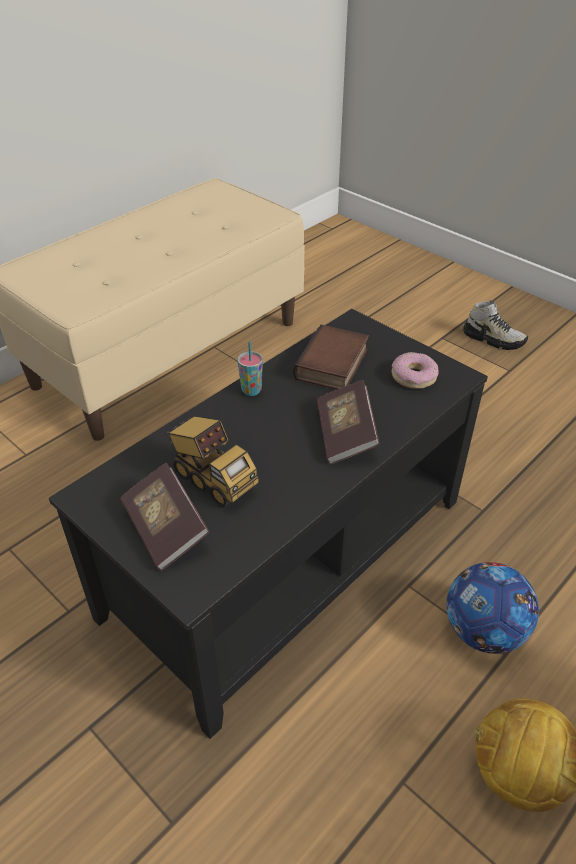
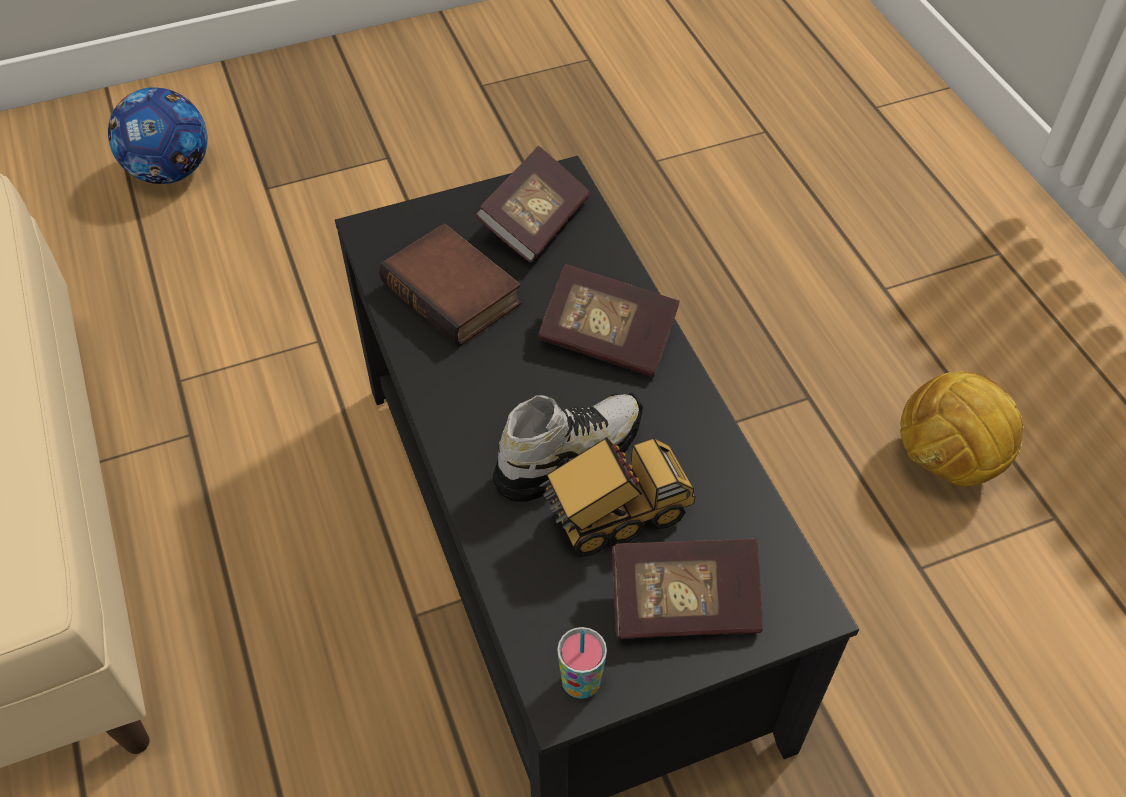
camera: 65 degrees left, 10 degrees up
(251, 390) = (450, 407): cup -> cup (581, 683)
(413, 376) = (535, 222): donut -> book
(483, 631) = (772, 401): football -> football (170, 171)
(493, 339) = (315, 139): shoe -> shoe (568, 455)

